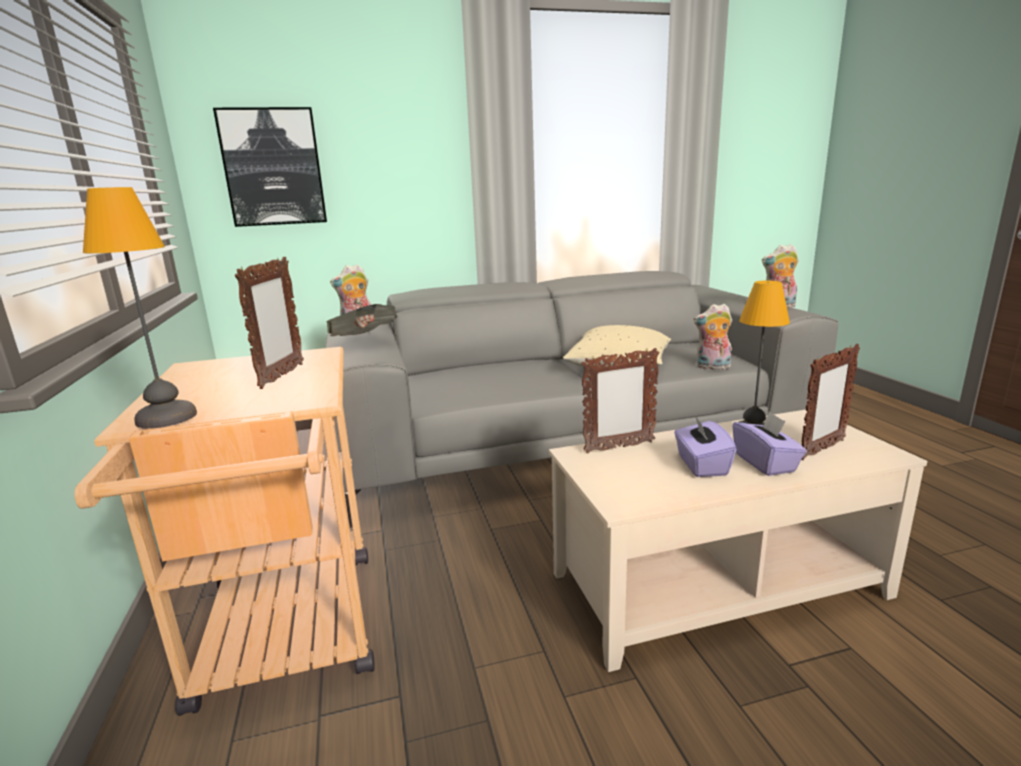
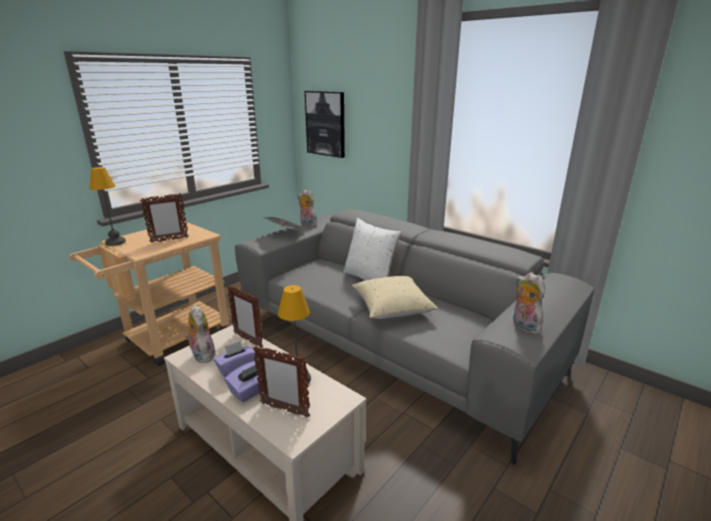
camera: 55 degrees right, 5 degrees up
(524, 362) = (370, 278): none -> white pillow
(712, 367) = (435, 343): plush toy -> plush toy (202, 355)

